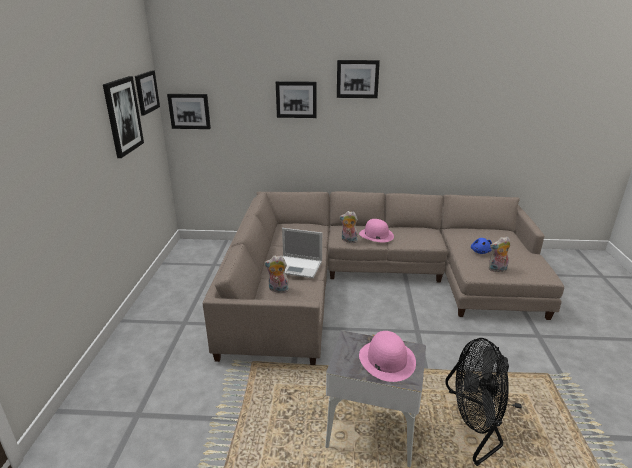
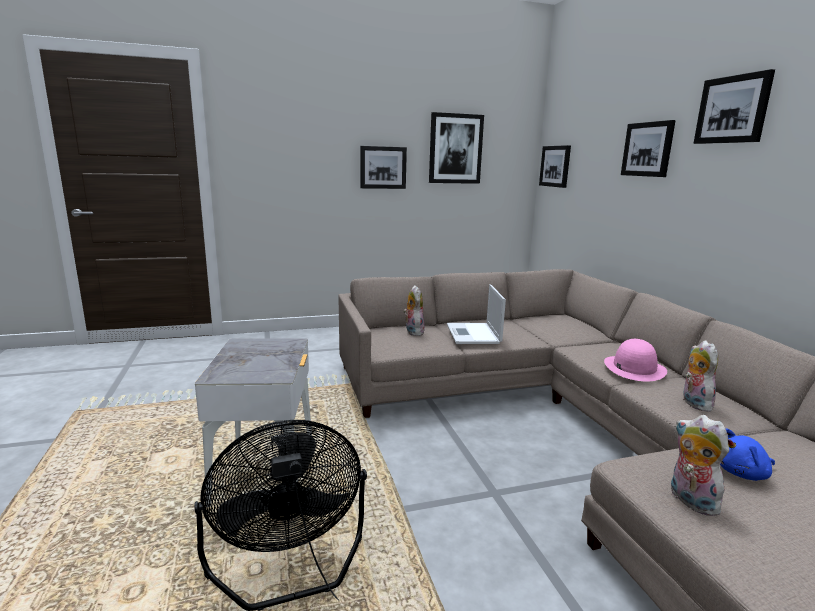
camera: 70 degrees right, 10 degrees down
(146, 92) = (512, 139): picture -> picture (383, 167)
(348, 241) = (585, 354): plush toy -> plush toy (693, 403)
(386, 359) = (255, 362): pink hat -> none

